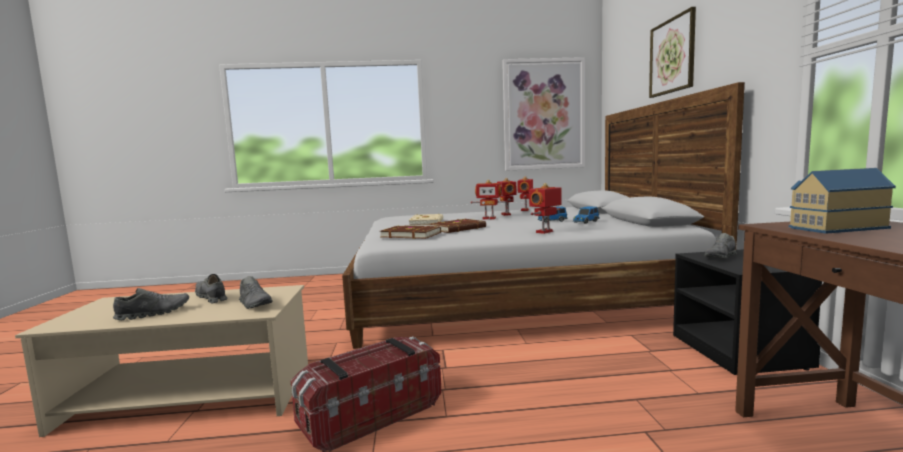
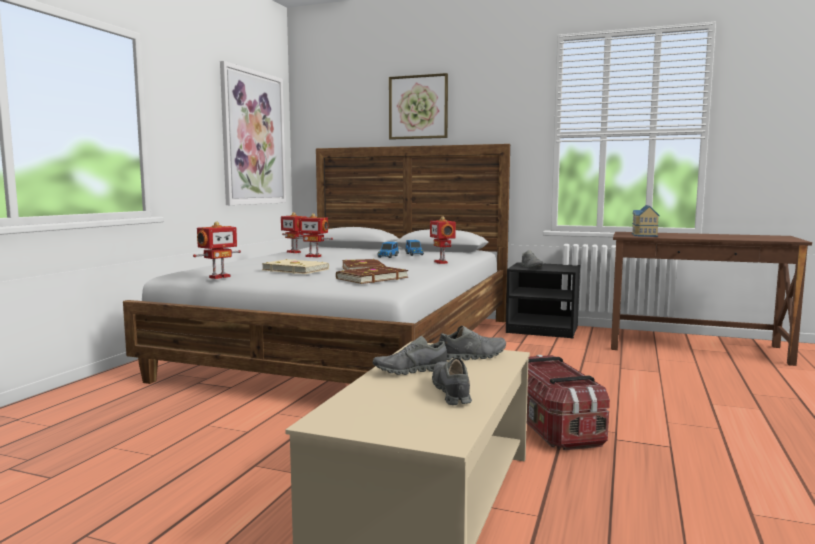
camera: 65 degrees left, 0 degrees up
(489, 218) = (326, 260): toy robot -> toy robot (219, 277)

